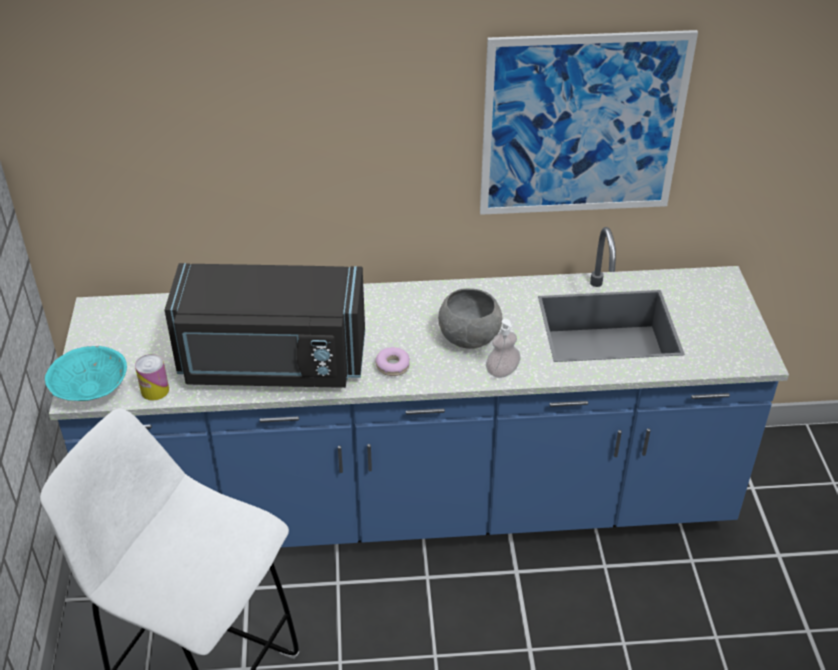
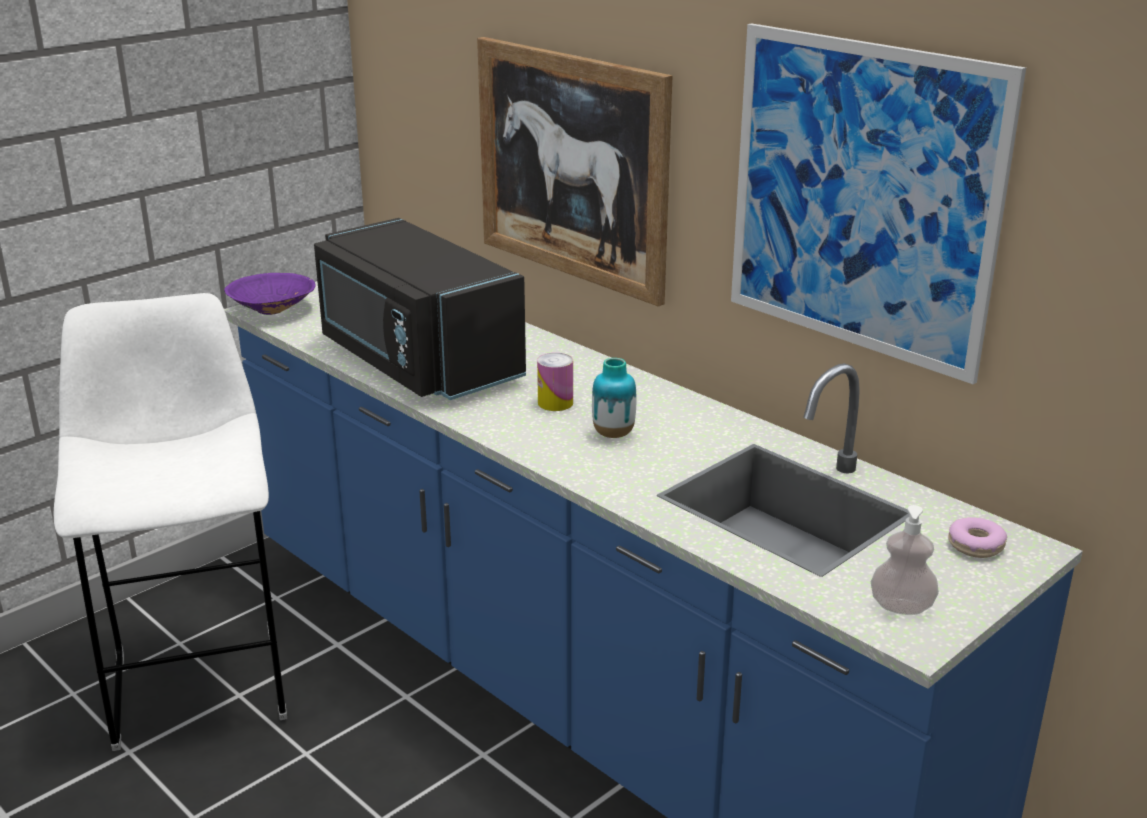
camera: 50 degrees right, 15 degrees down
(90, 388) = (273, 310): turquoise bowl -> purple bowl
(155, 390) = (306, 332): can -> can (555, 403)
(311, 166) = (571, 167): none -> picture
(392, 366) = (501, 414): donut -> donut (976, 545)
(469, 337) = (613, 434): grey bowl -> vase
(502, 371) = (588, 472): soap dispenser -> soap dispenser (901, 607)

